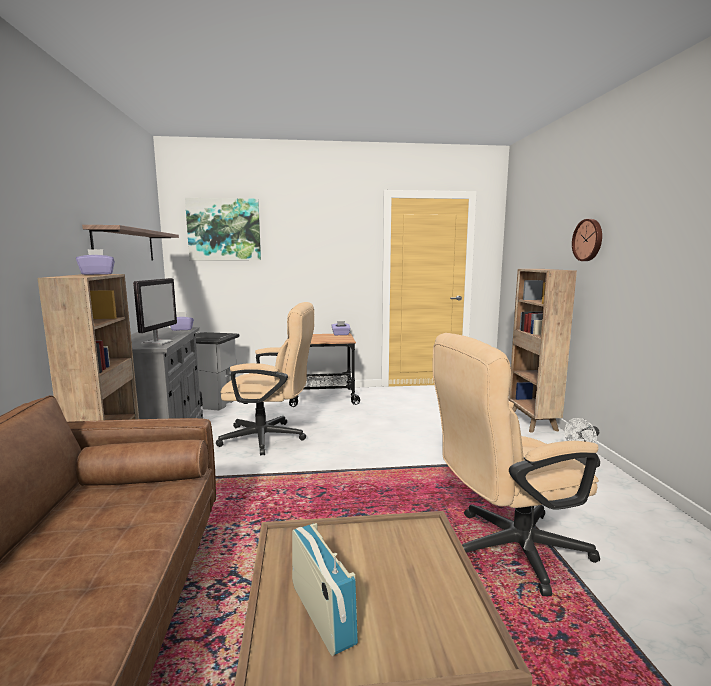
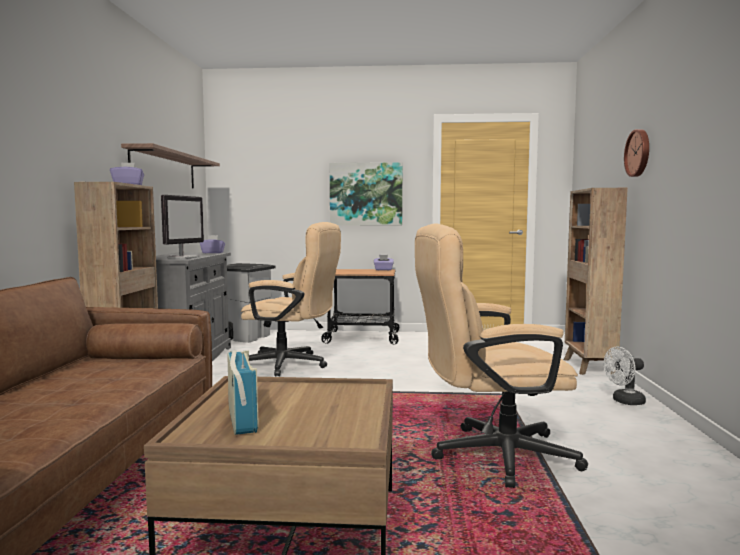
camera: 10 degrees right, 5 degrees down
(224, 229) = (266, 159): picture -> picture (366, 194)

